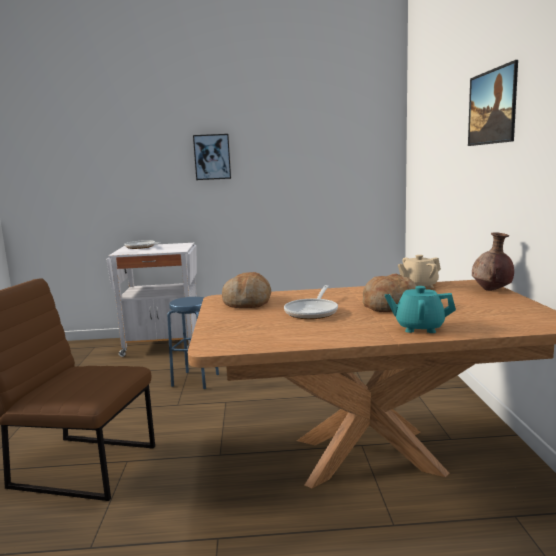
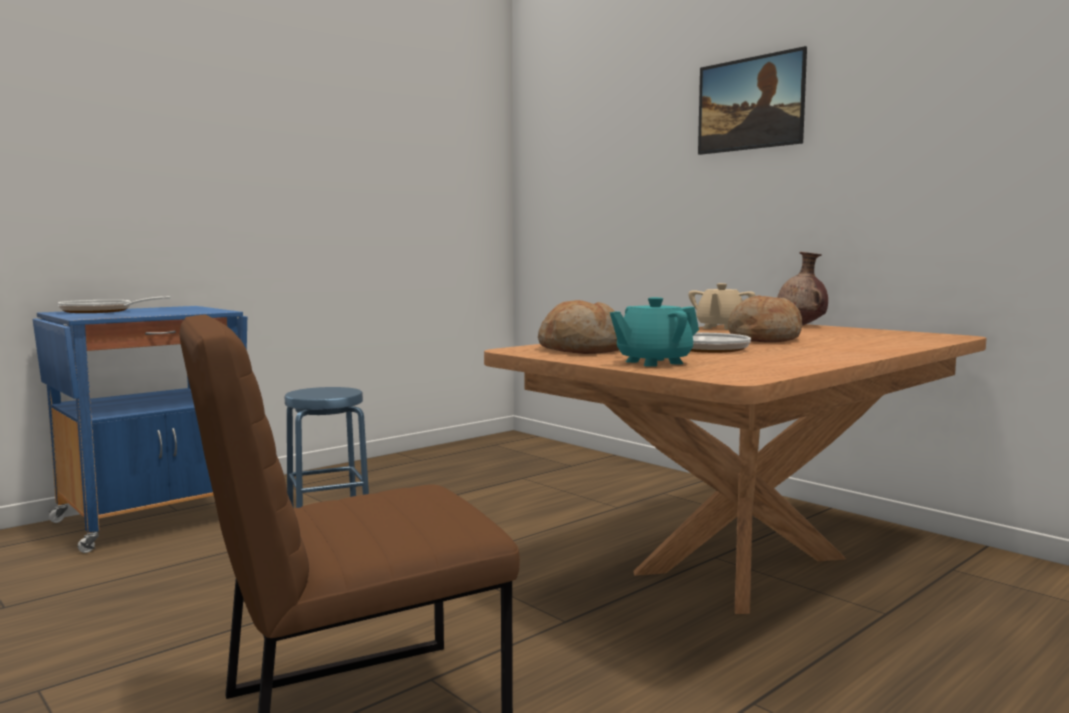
camera: 40 degrees left, 5 degrees down
(163, 345) = (153, 519): white cart -> blue cart
(212, 157) = (232, 143): picture -> none
(419, 328) = (864, 347): turquoise teapot -> turquoise teapot (653, 362)

